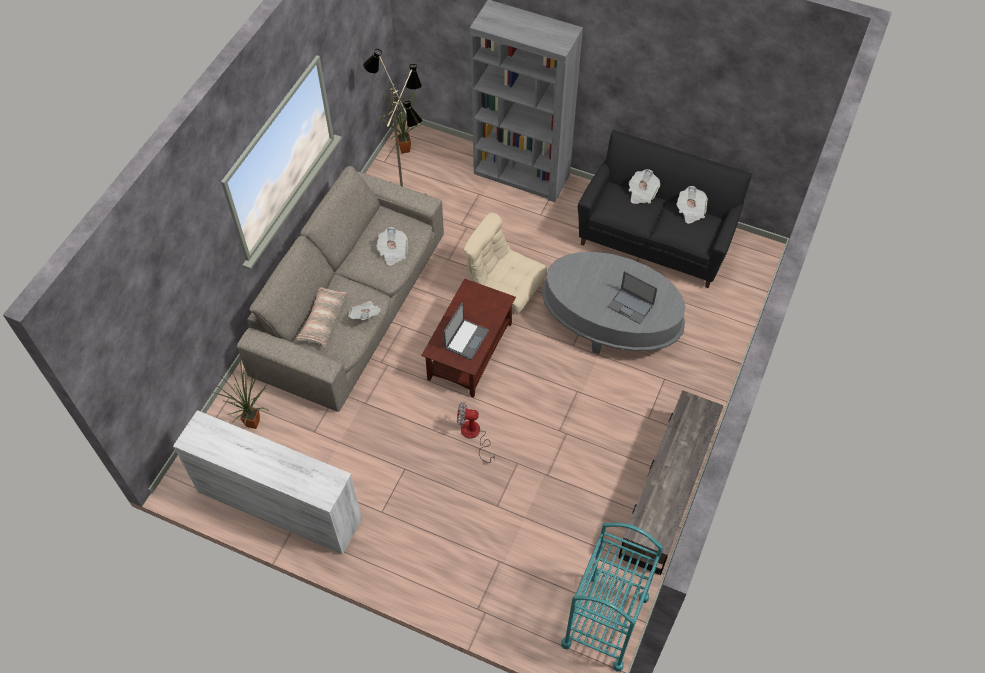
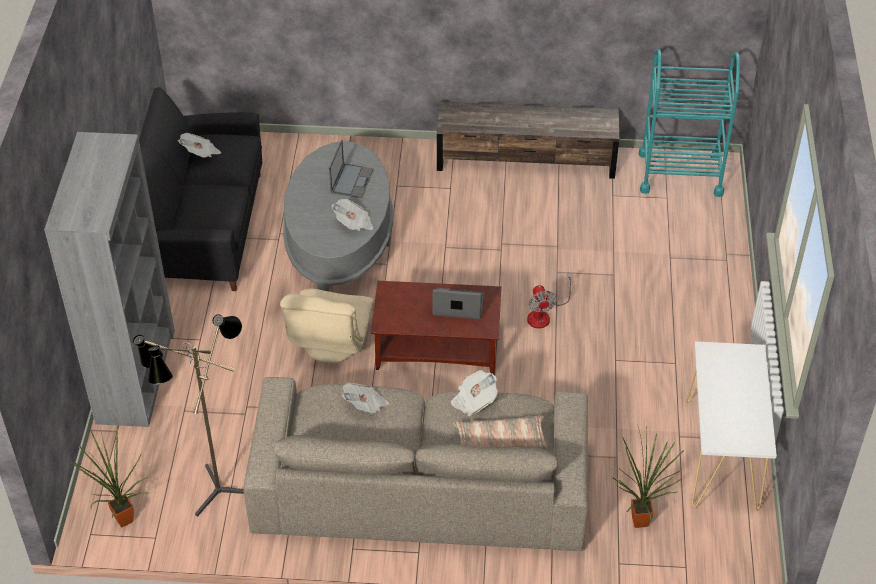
camera: 110 degrees left, 10 degrees down
(279, 504) = (721, 454): white dresser -> white console table
(641, 193) = (187, 197): newspaper -> newspaper (353, 223)

